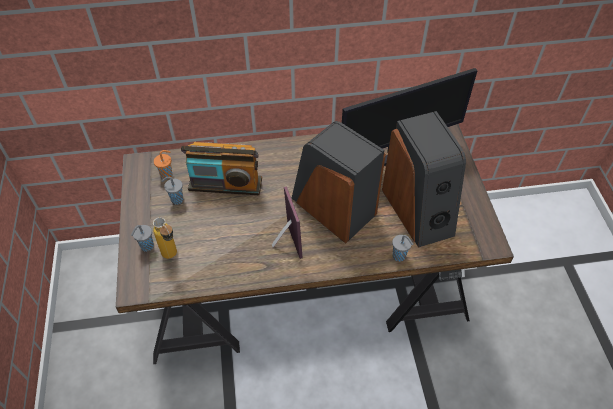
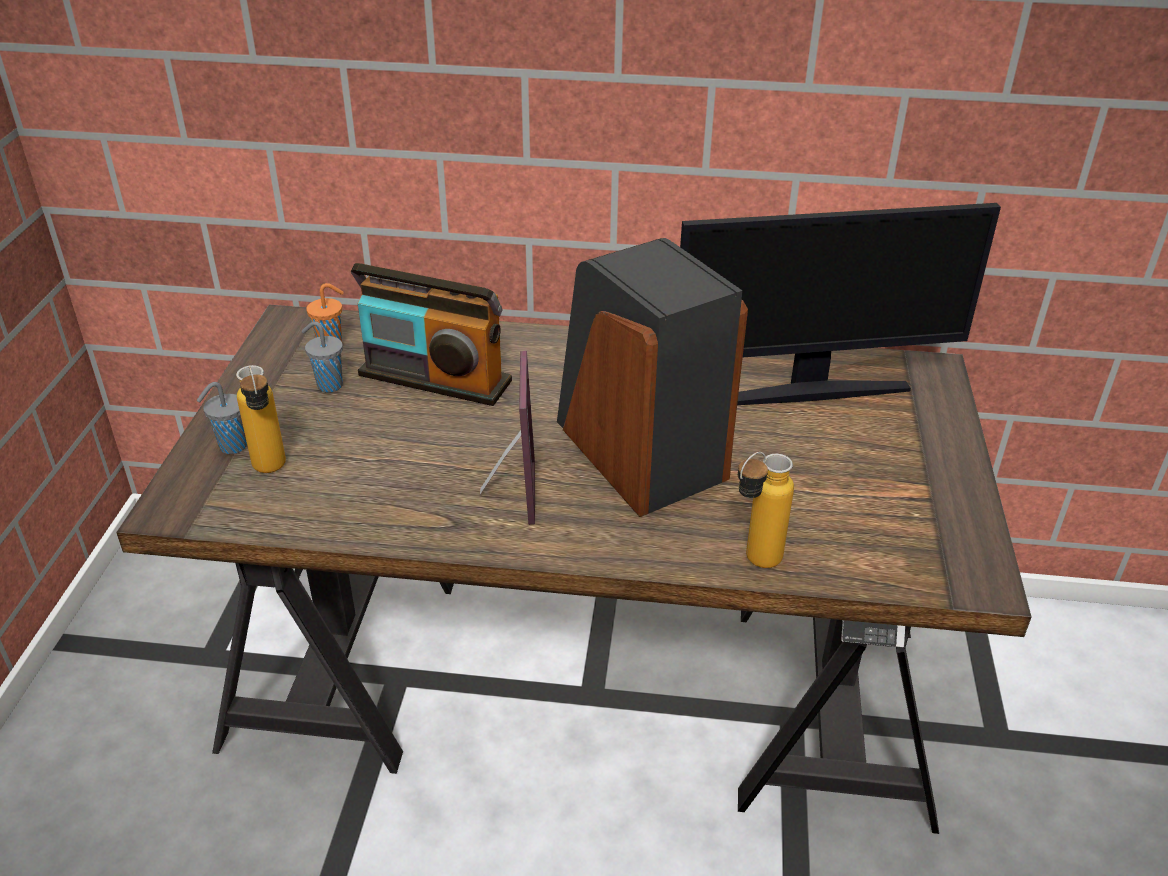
camera: 15 degrees right, 15 degrees down
(399, 256) = (752, 563): grey cup -> bottle
(419, 210) = (826, 491): speaker -> none

